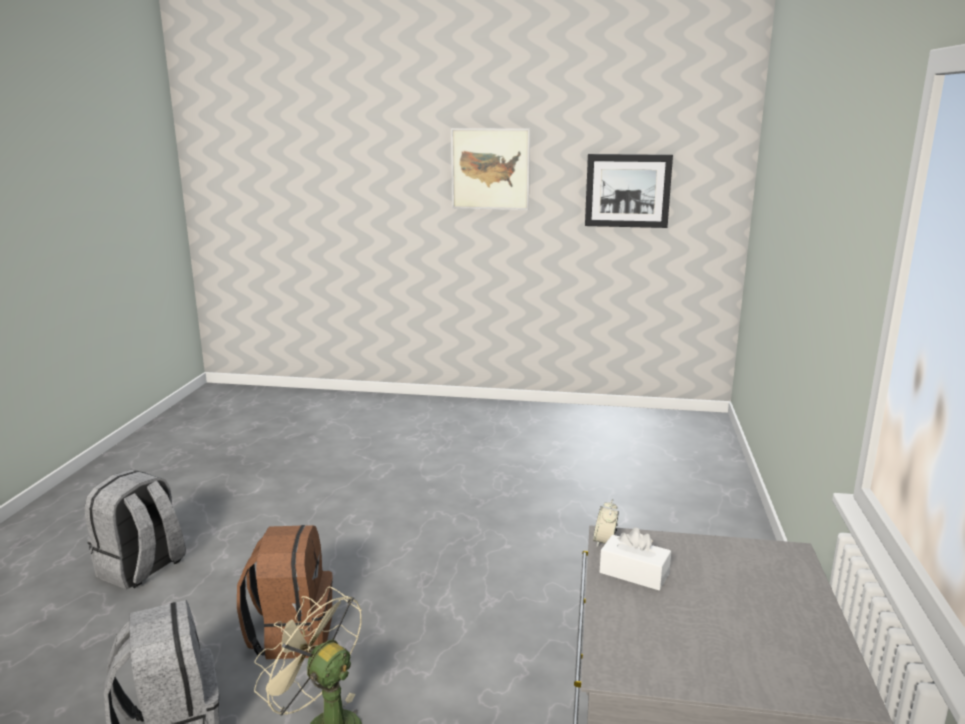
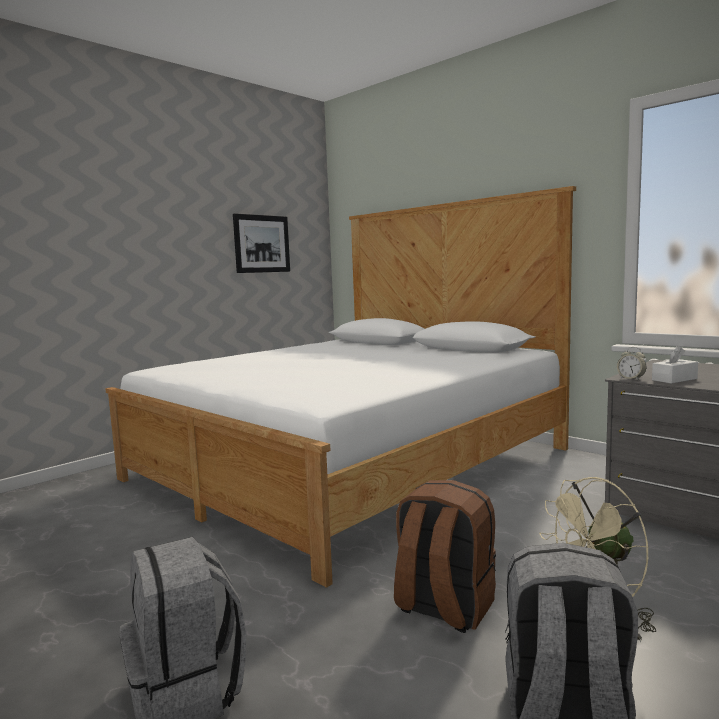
camera: 55 degrees left, 10 degrees down
(490, 169) = (157, 224): picture -> none
(550, 488) = (351, 463): none -> bed

